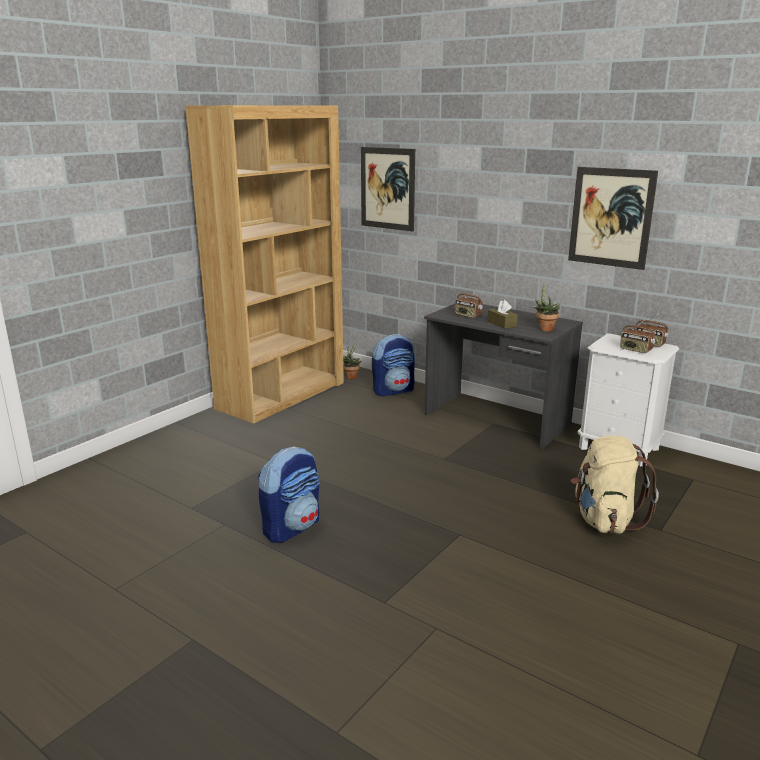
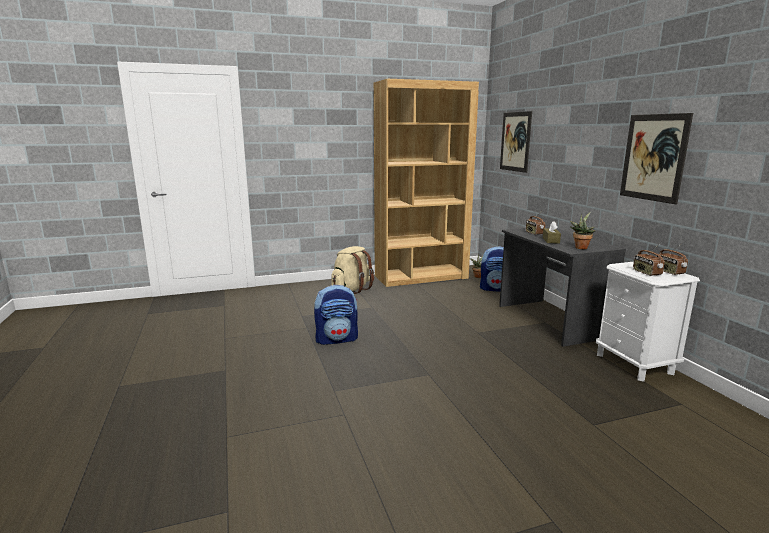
camera: 35 degrees right, 5 degrees down
(604, 520) = (551, 402): beige backpack -> beige backpack (352, 289)

